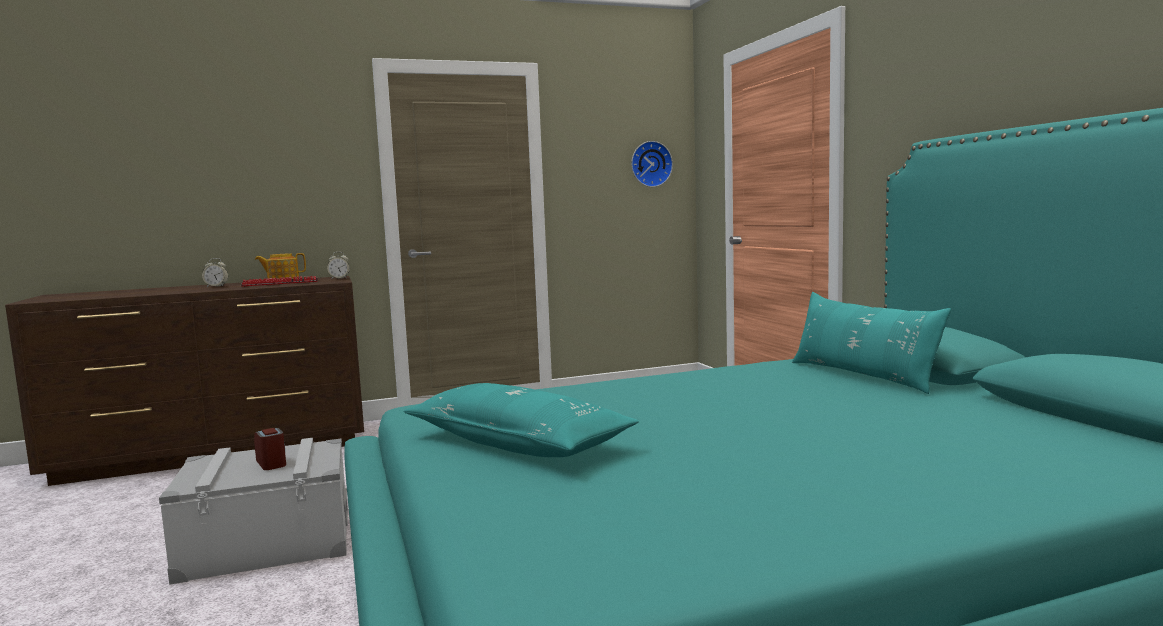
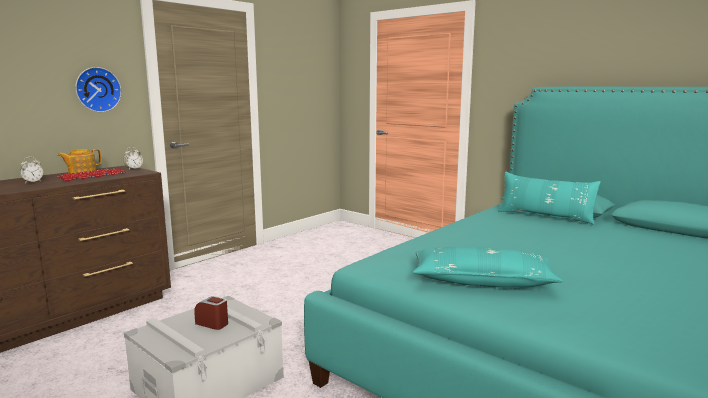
camera: 30 degrees left, 5 degrees up
(650, 164) = (317, 80): wall clock -> wall clock (97, 89)

